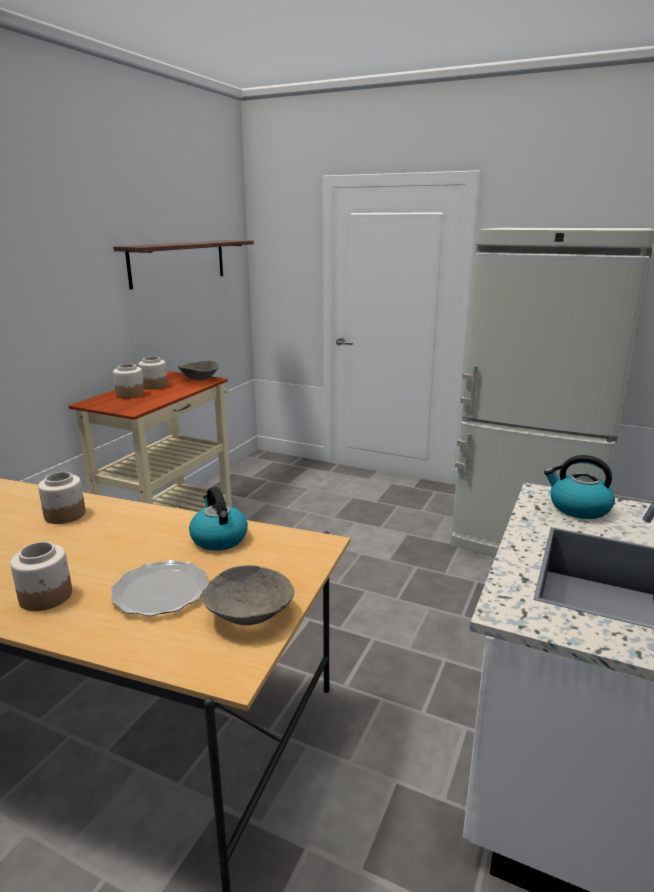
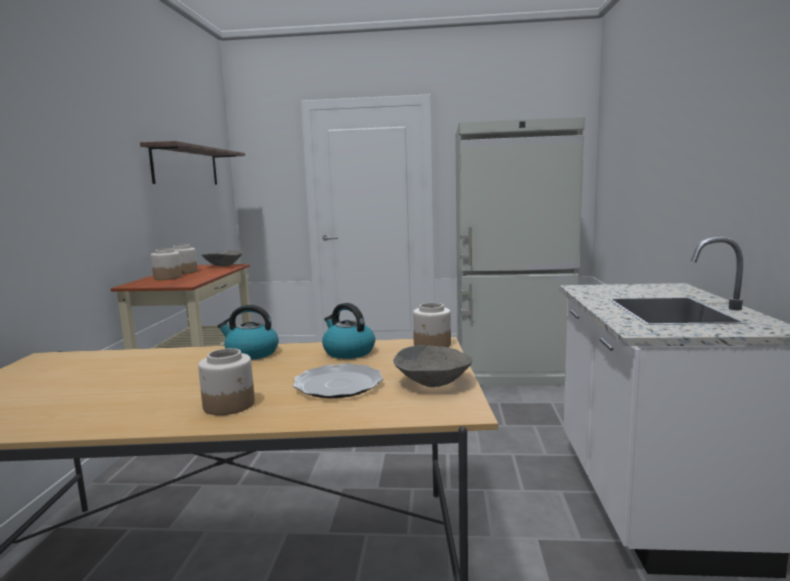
camera: 20 degrees left, 10 degrees down
(64, 515) = (177, 361): jar -> jar (432, 345)
(578, 508) = (611, 290): kettle -> kettle (251, 353)

